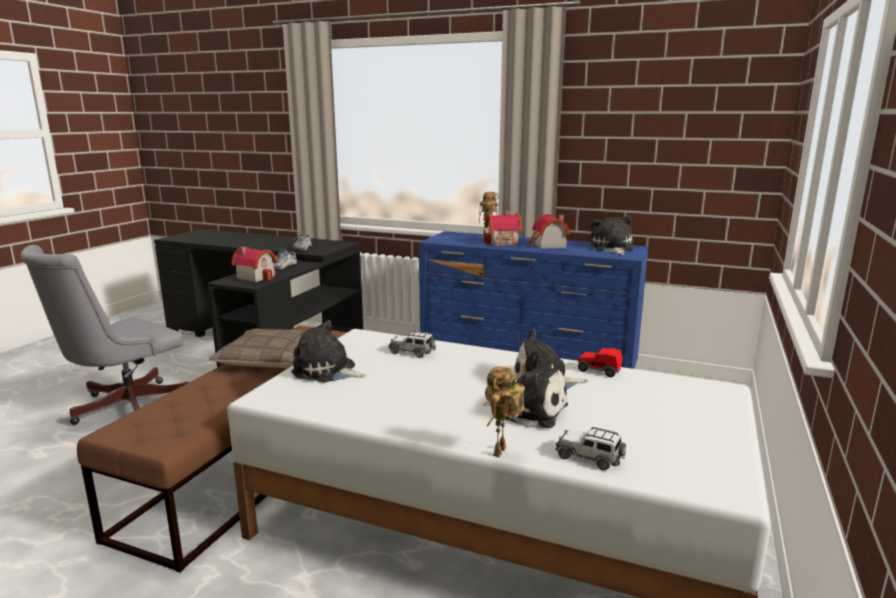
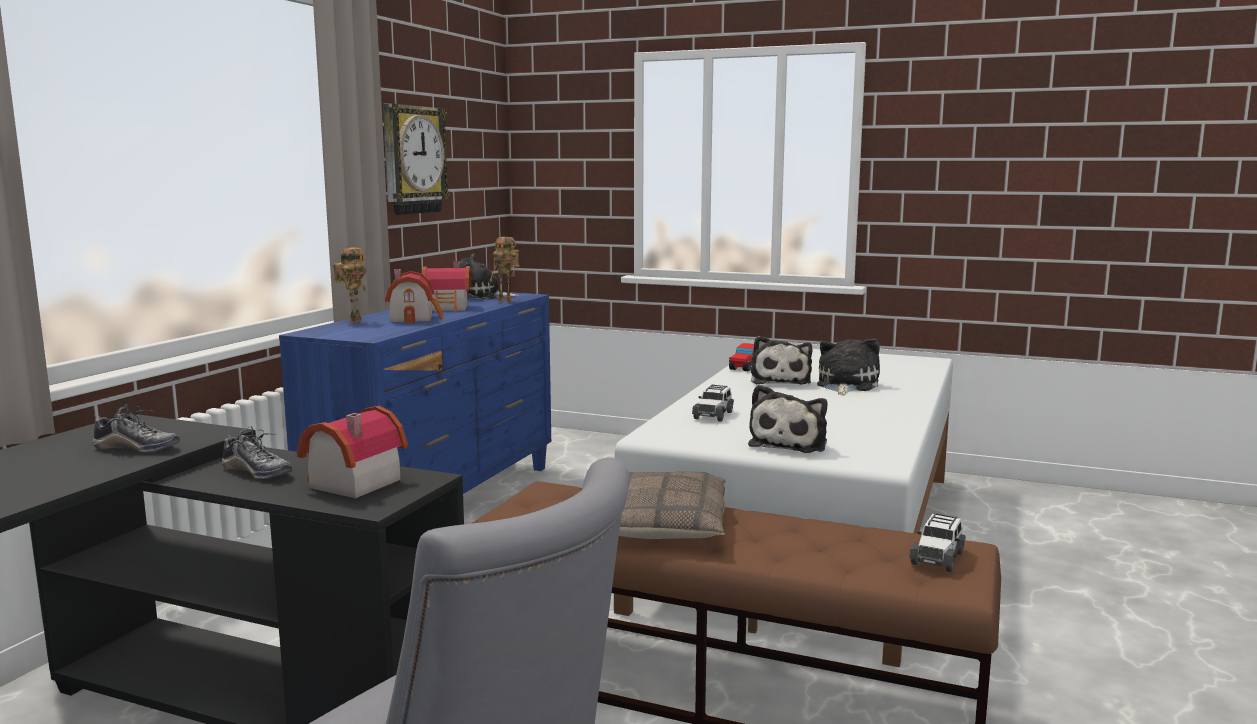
camera: 90 degrees left, 5 degrees down
(501, 453) = (927, 393): toy robot -> toy robot (506, 301)
(589, 457) = (913, 377): toy car -> toy car (937, 557)
(620, 138) = (412, 160): none -> wall clock

